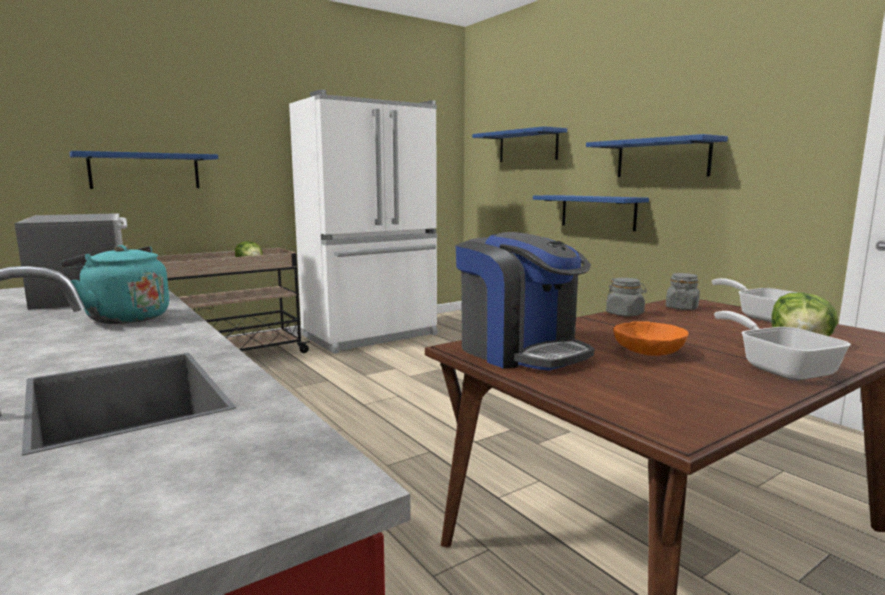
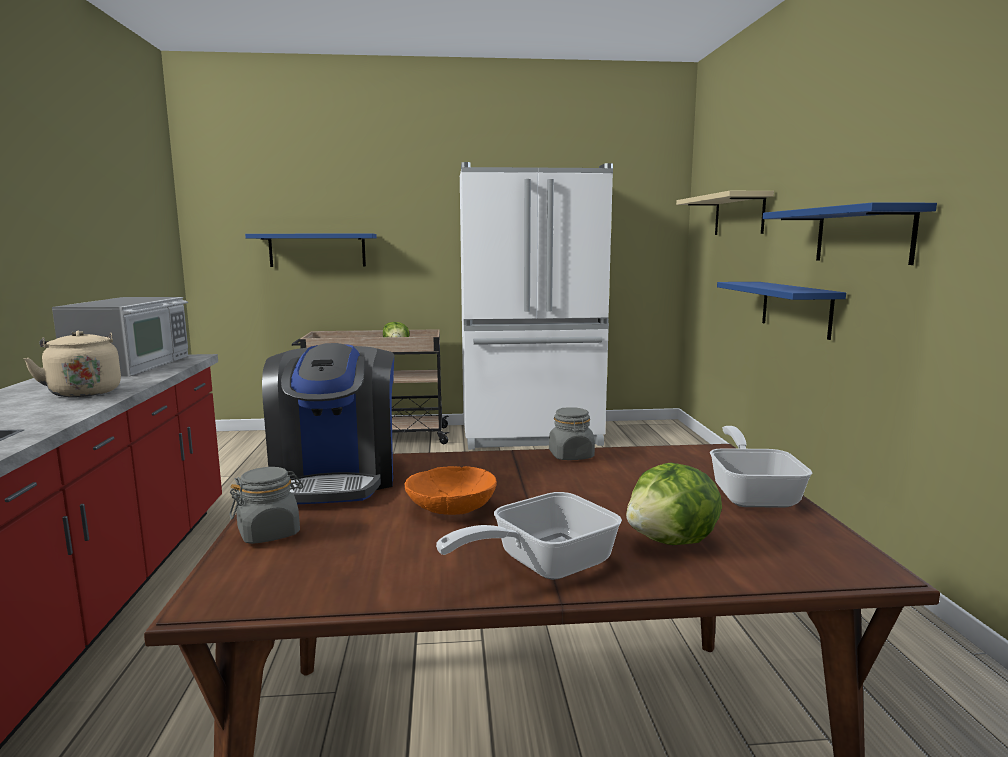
camera: 30 degrees right, 0 degrees up
(124, 318) = (84, 392): turquoise kettle -> beige kettle
(528, 146) = (739, 215): blue shelf -> beige shelf
(681, 308) = (671, 459): grey jar -> grey jar (269, 533)
(779, 368) = (541, 564): frying pan -> frying pan turned 135 degrees counterclockwise

